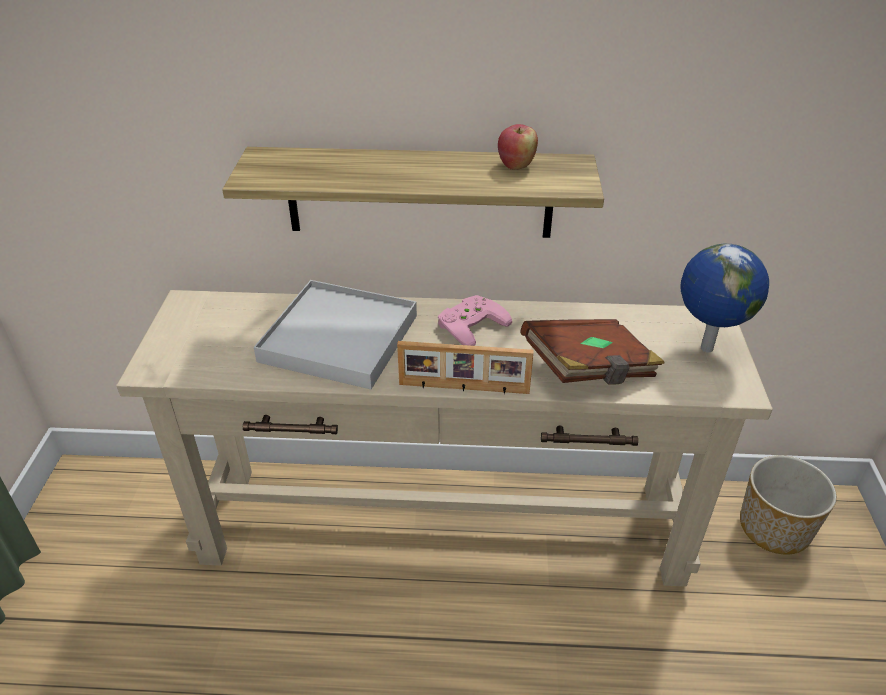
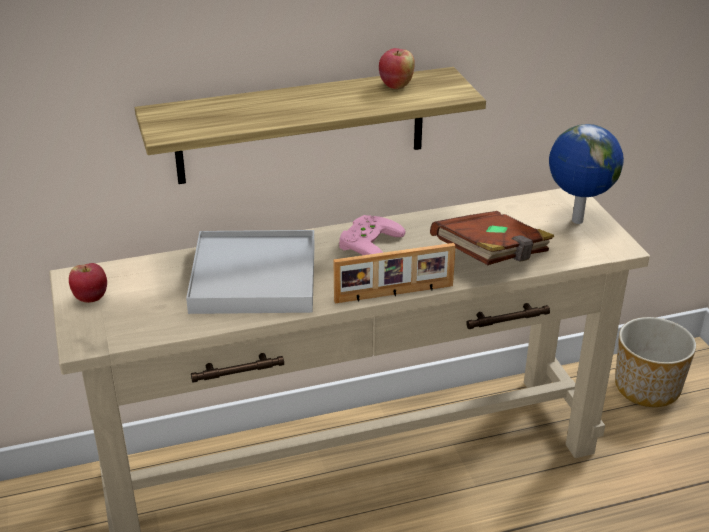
camera: 20 degrees left, 5 degrees down
(185, 325) = (91, 298): none -> apple

